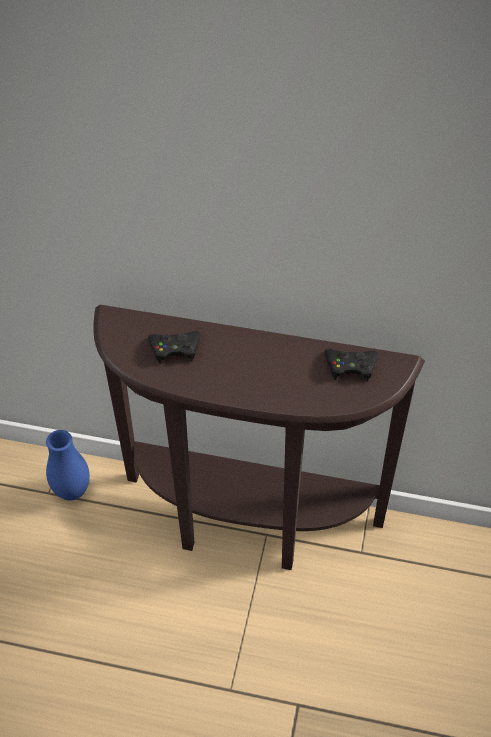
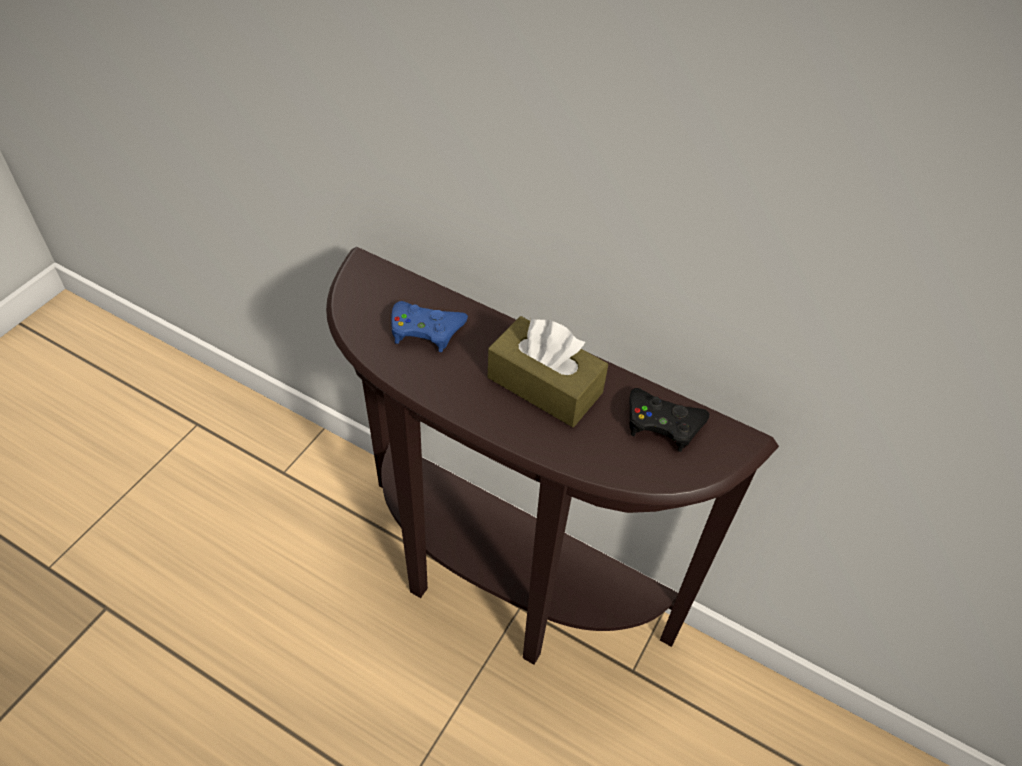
camera: 15 degrees right, 0 degrees up
(72, 491) = (311, 479): blue vase -> none
(175, 349) = (426, 330): black game controller -> blue game controller
(268, 363) = (544, 385): none -> brown tissue box

